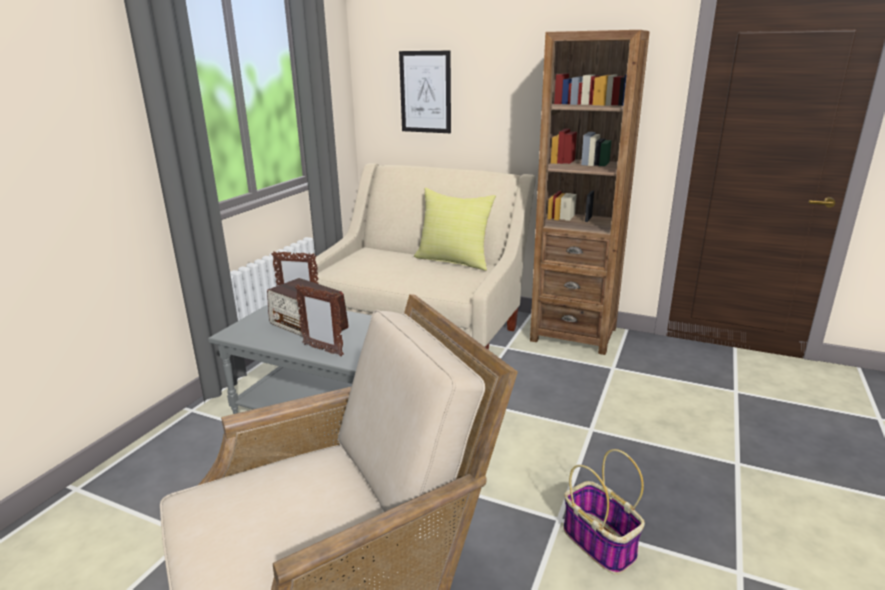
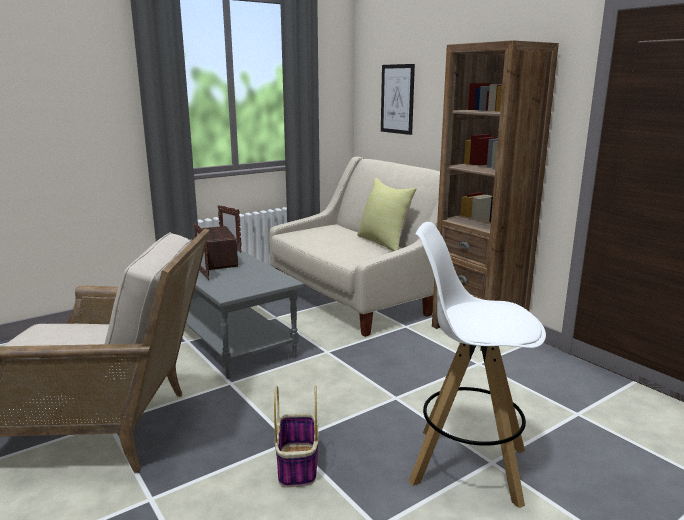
camera: 30 degrees right, 5 degrees down
(724, 474) = (466, 465): none -> white stool

